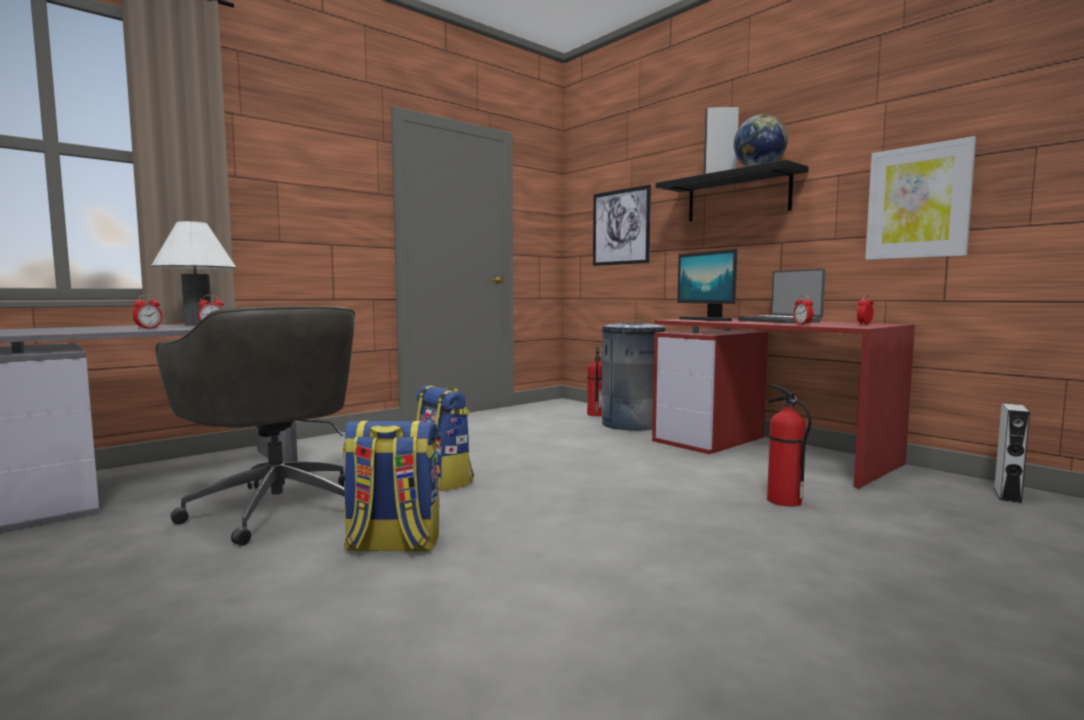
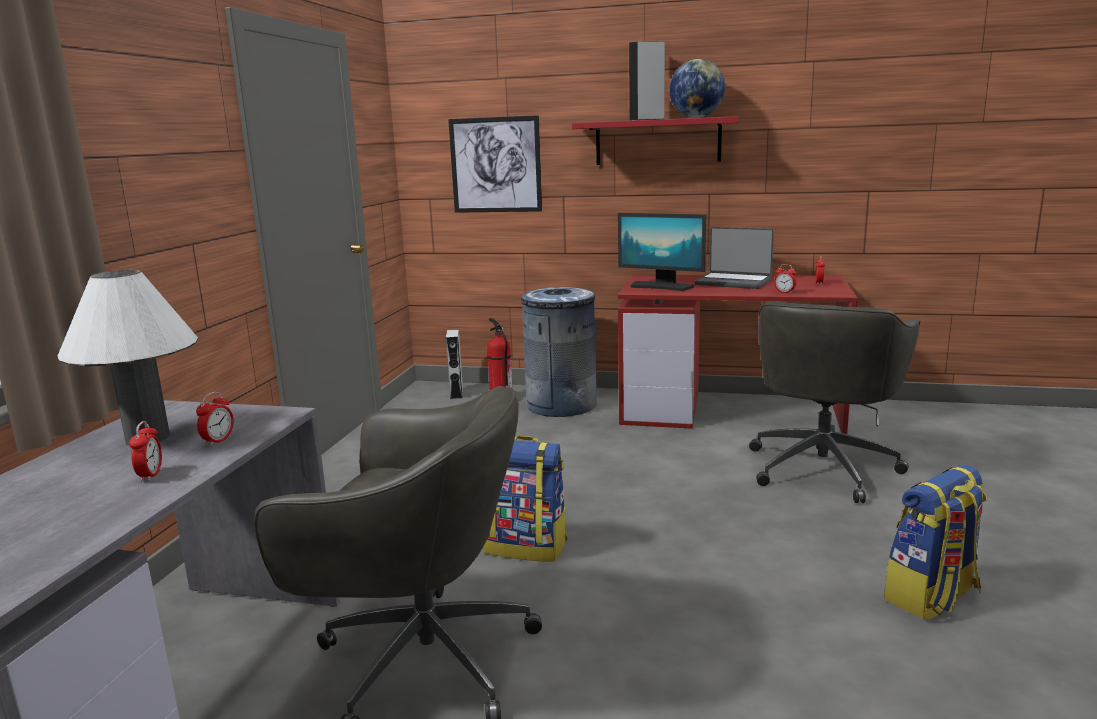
camera: 35 degrees left, 10 degrees up
(392, 545) = (640, 645): backpack -> backpack (932, 597)
(737, 197) = (657, 141): black shelf -> red shelf
(782, 500) = (822, 466): fire extinguisher -> grey office chair
(918, 202) = (844, 163): picture -> none
(1007, 495) = (926, 413): grey speaker -> grey speaker (456, 393)

